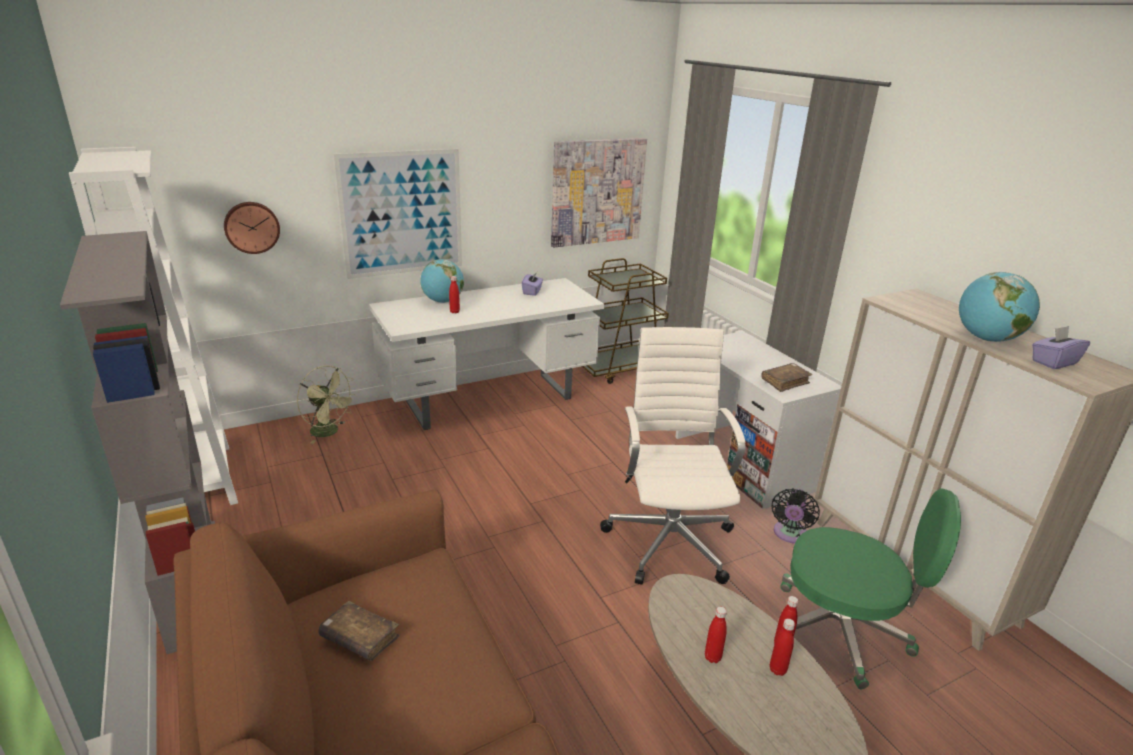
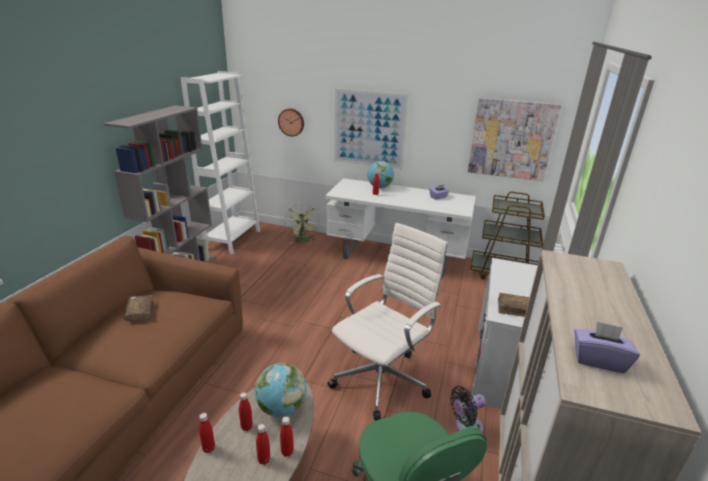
camera: 45 degrees right, 0 degrees up
(718, 707) = (208, 448): none -> red bottle
(987, 339) = (576, 316): globe -> globe (281, 408)

